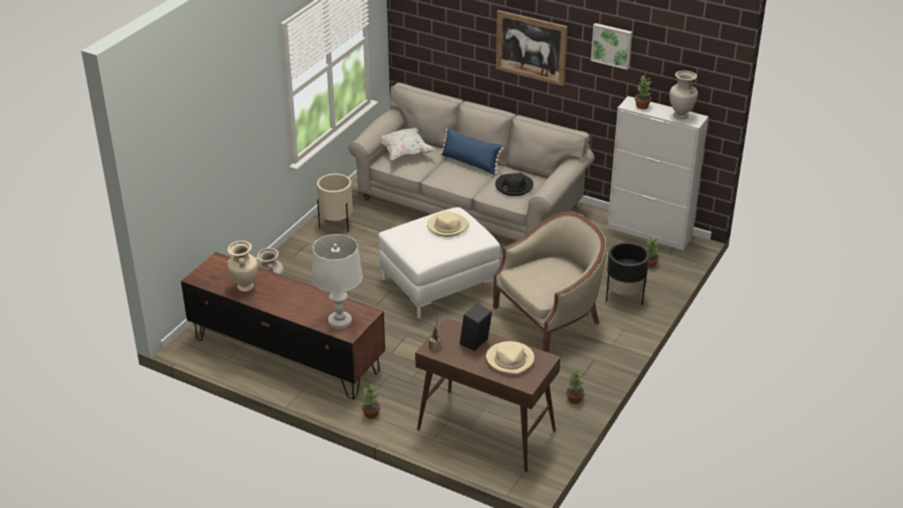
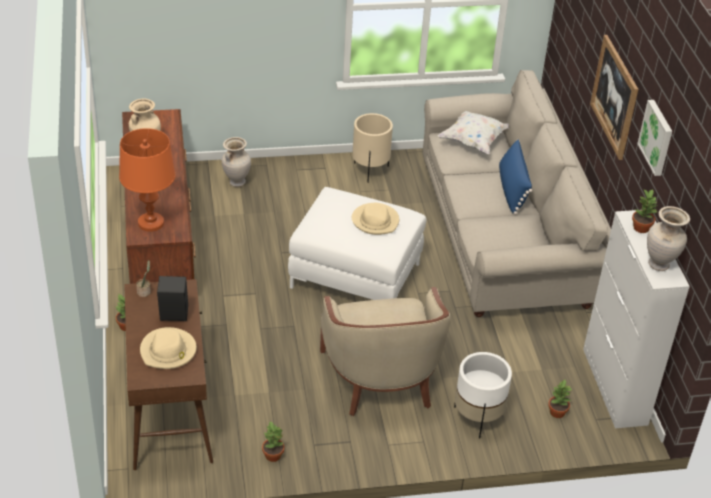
camera: 50 degrees right, 5 degrees up
(340, 321) = (150, 223): white table lamp -> orange table lamp
(513, 186) = (505, 235): black hat -> none
(550, 319) = (381, 378): beige armchair -> beige armchair turned 60 degrees clockwise
(624, 297) = (477, 418): black planter -> white planter

